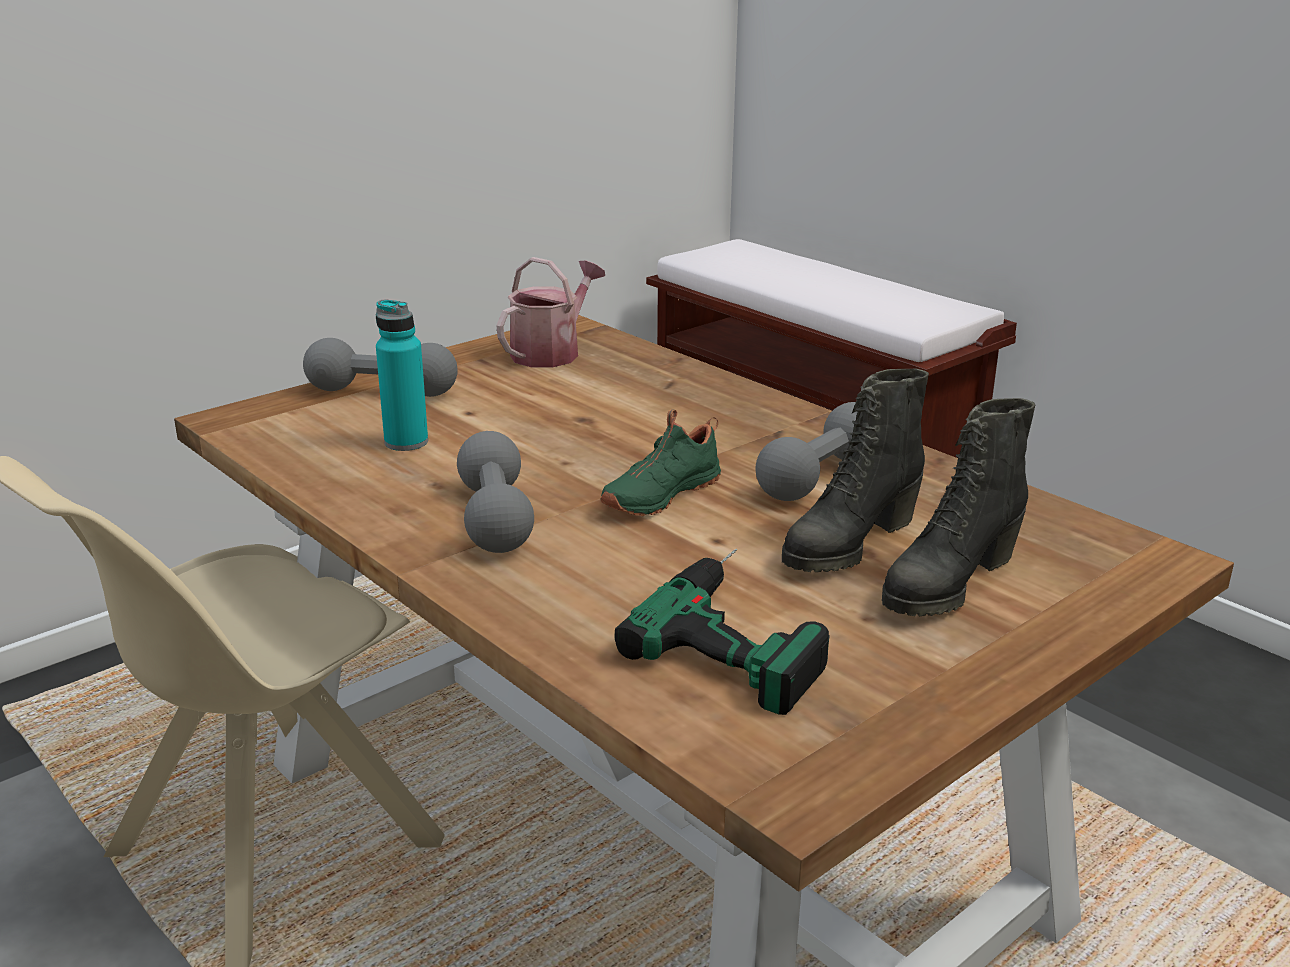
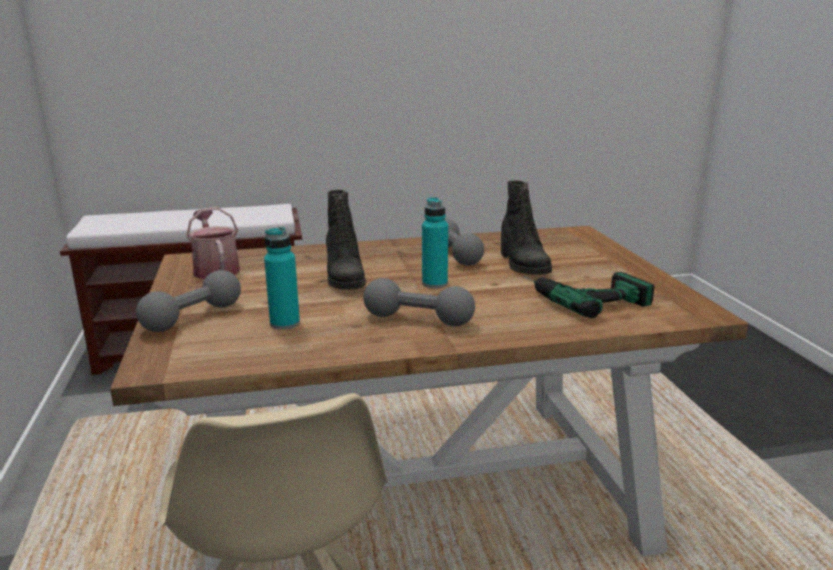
camera: 60 degrees left, 5 degrees down
(659, 494) = (434, 284): green shoe -> turquoise bottle
(947, 584) = (570, 260): black boot -> black boot (343, 279)

